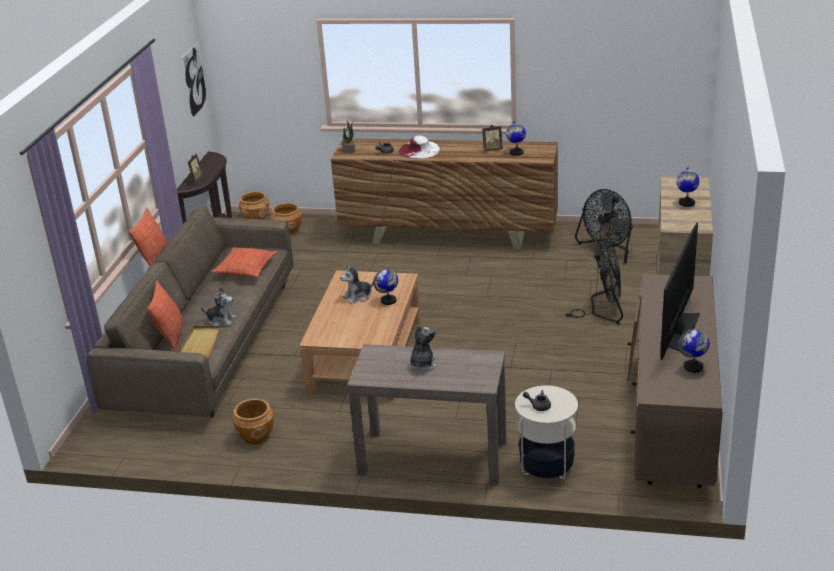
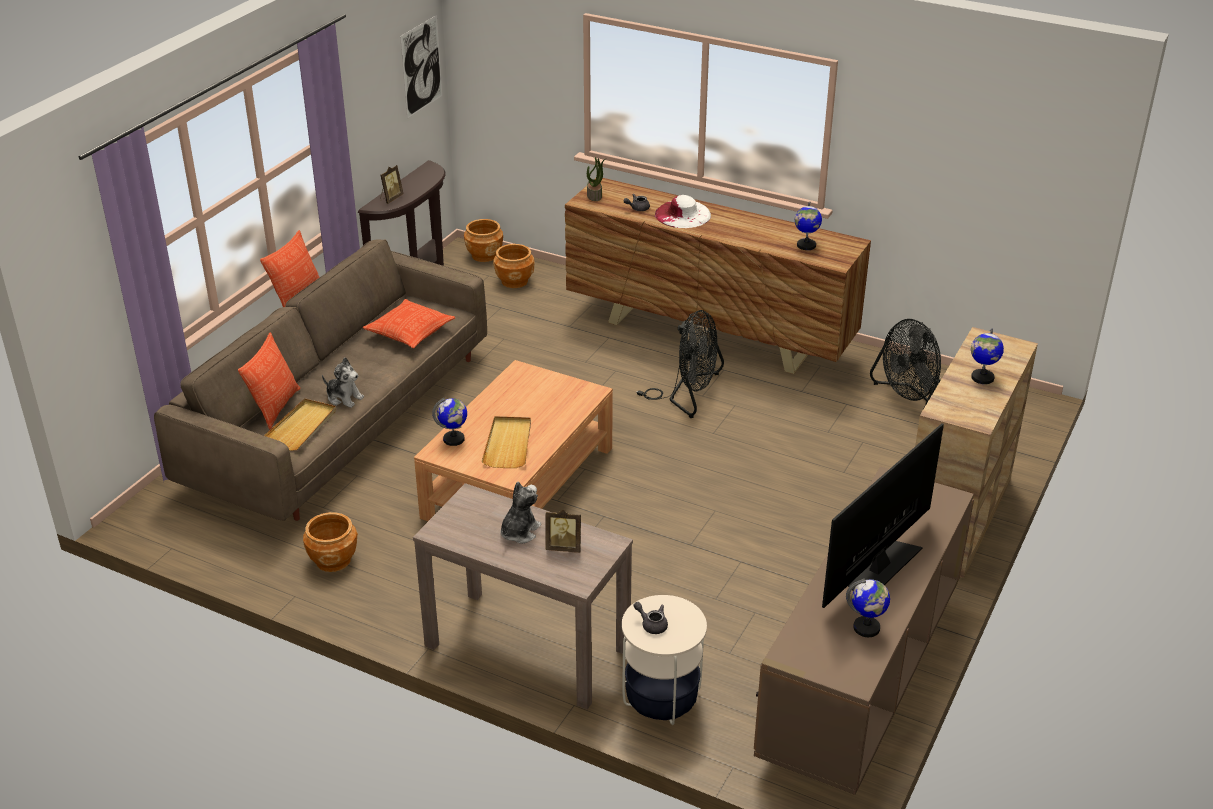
camera: 15 degrees right, 5 degrees up
(358, 297) = (521, 405): plush toy -> none
(364, 322) = (508, 444): none -> beige tray
(388, 300) = (555, 420): globe -> globe (454, 439)
(492, 150) = (777, 234): picture frame -> picture frame (564, 547)
(602, 307) = (855, 486): black fan -> black fan (687, 393)

